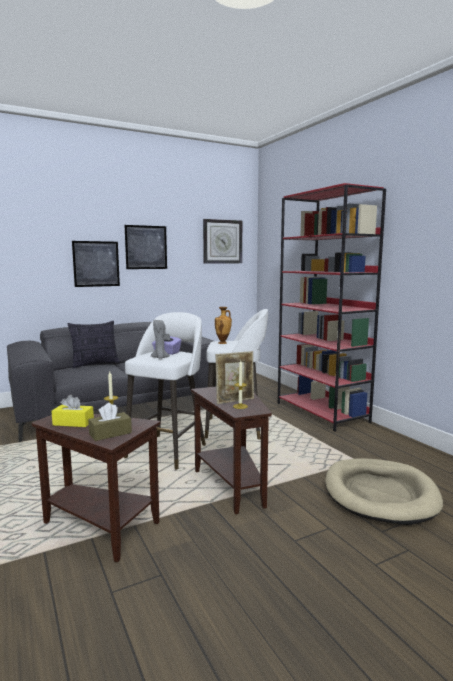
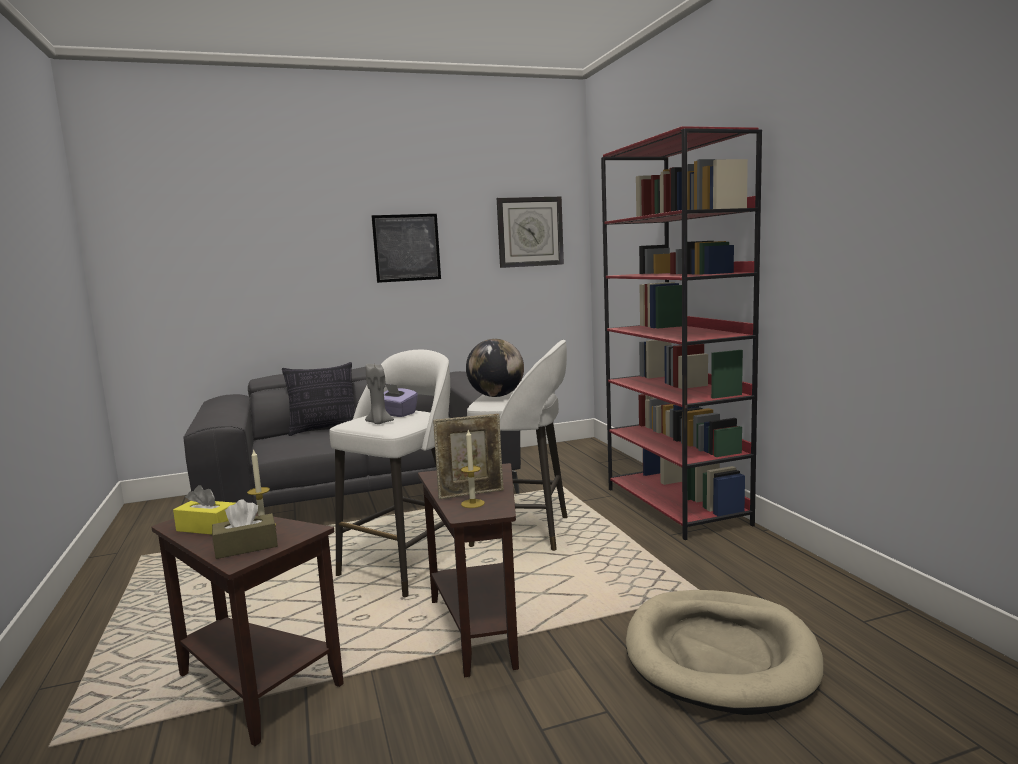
camera: 10 degrees right, 0 degrees up
(96, 264) = (330, 277): picture -> none
(223, 343) = (496, 396): vase -> globe

